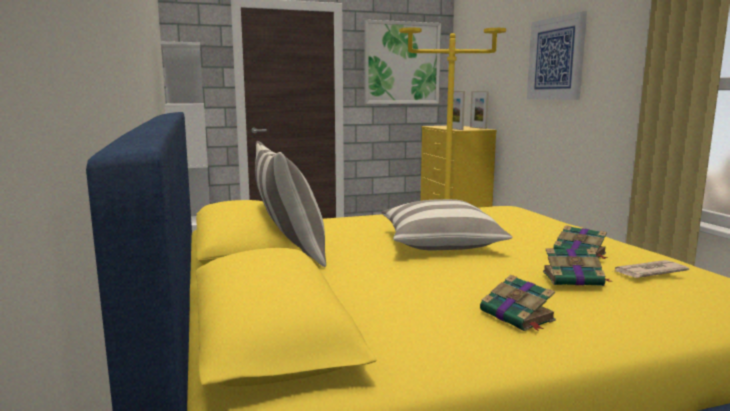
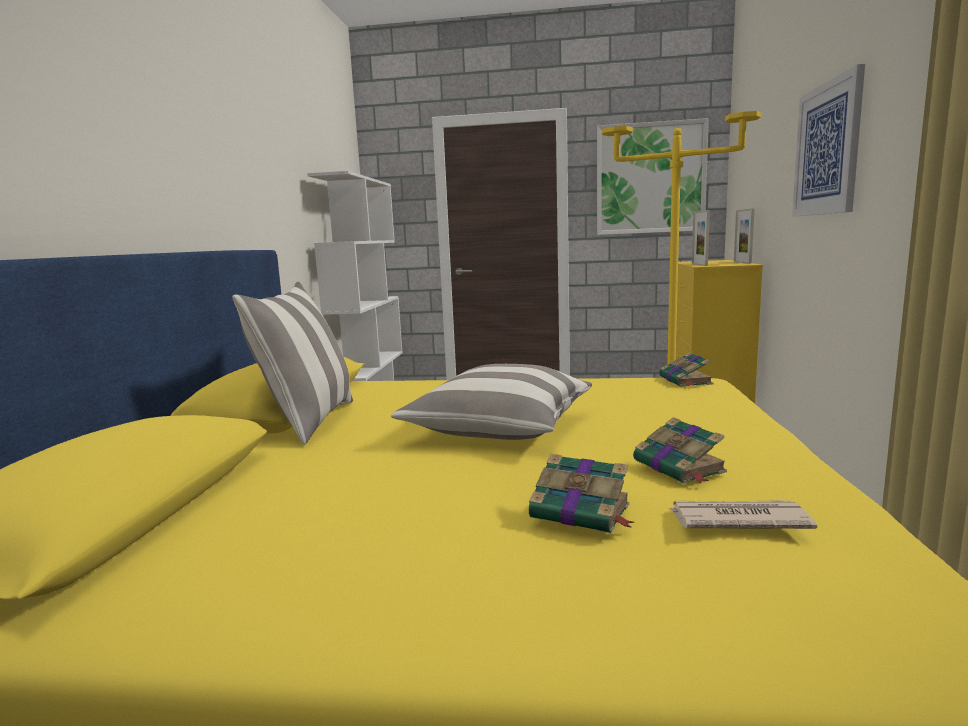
camera: 25 degrees right, 0 degrees up
(518, 316) = (394, 563): book -> book (686, 381)

